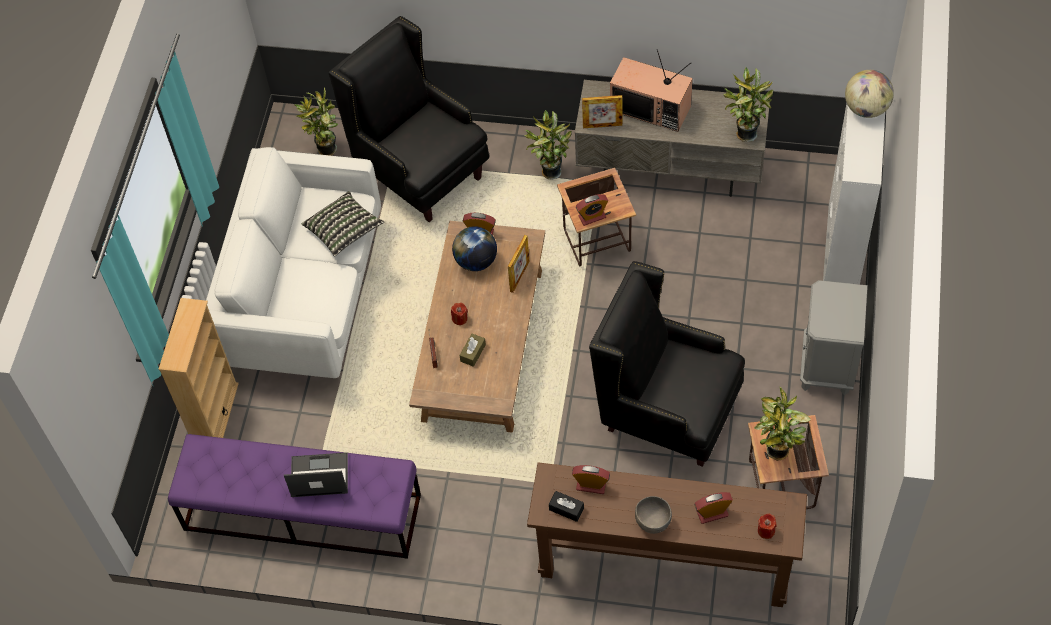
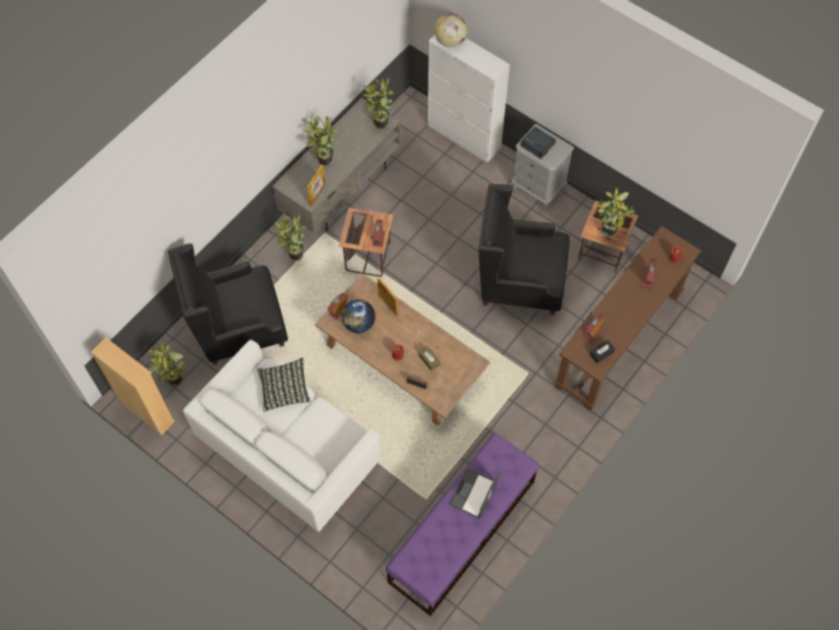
camera: 65 degrees left, 5 degrees up
(216, 415) = (350, 554): beige bookcase -> beige bookcase (147, 411)
(652, 107) = (323, 161): television -> potted plant
(652, 522) = (636, 312): grey bowl -> none
(667, 415) = (519, 285): black armchair -> black armchair turned 45 degrees clockwise
(835, 303) = (538, 145): none -> alarm clock

